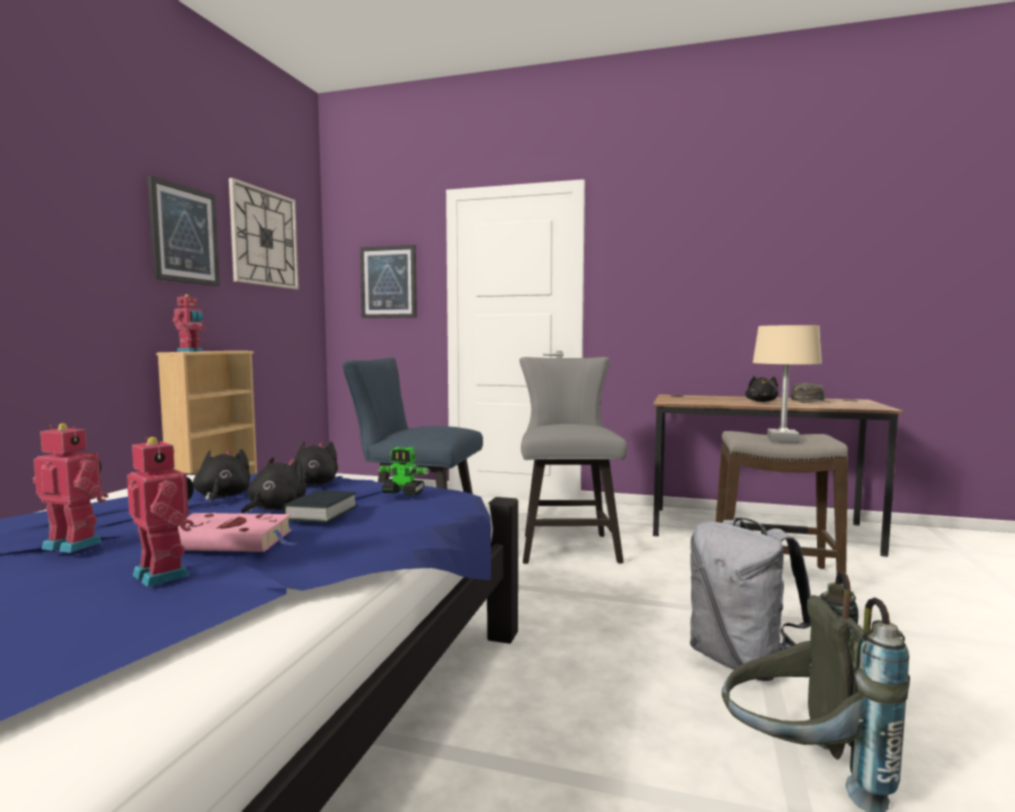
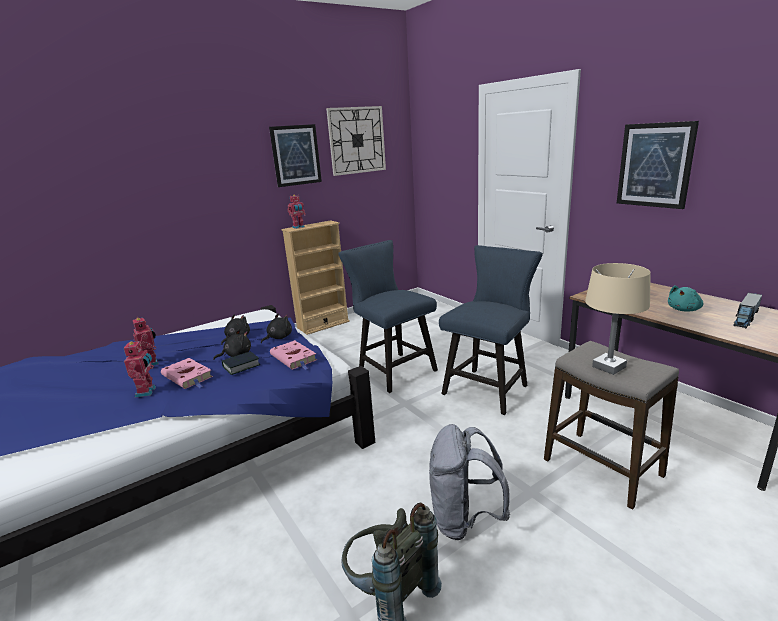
camera: 40 degrees right, 15 degrees up
(389, 282) = (445, 160): picture -> picture (655, 165)
(403, 493) = (294, 358): toy robot -> pink book
(567, 545) = (489, 387): grey chair -> blue chair
(761, 401) = (684, 309): black plush toy -> turquoise plush toy
(810, 401) = (745, 318): green cap -> toy truck

